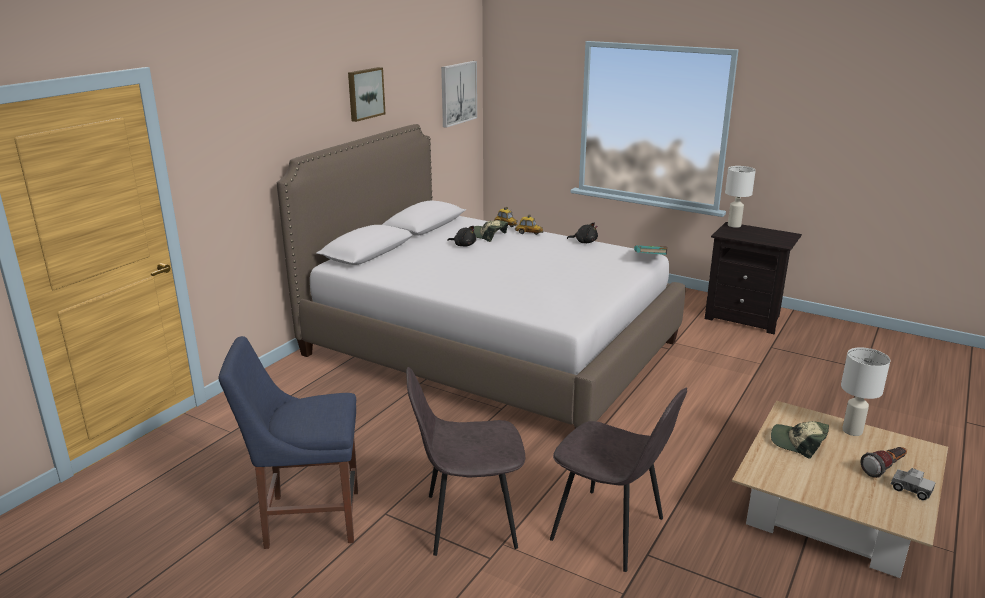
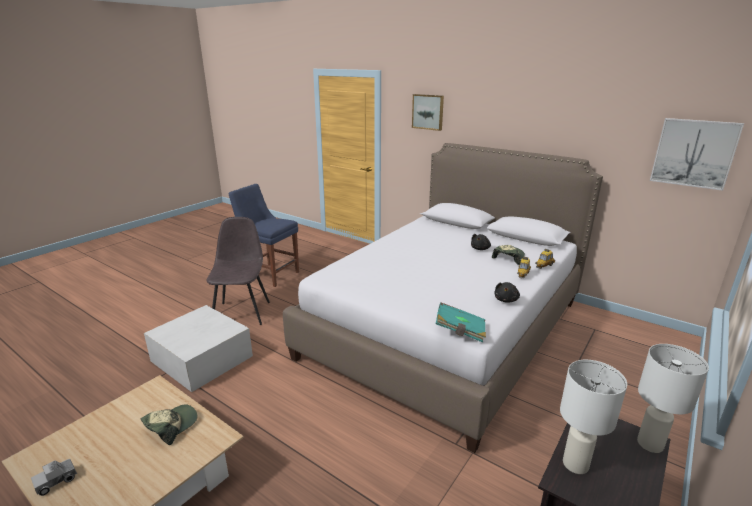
camera: 95 degrees right, 0 degrees up
(307, 518) = (270, 274): blue chair -> blue chair turned 60 degrees counterclockwise
(365, 93) = (537, 119): picture -> picture (428, 112)
(610, 530) = (202, 358): grey chair -> white storage box
(853, 430) = (160, 478): white table lamp -> white table lamp (576, 464)
(884, 468) = (94, 475): flashlight -> none

